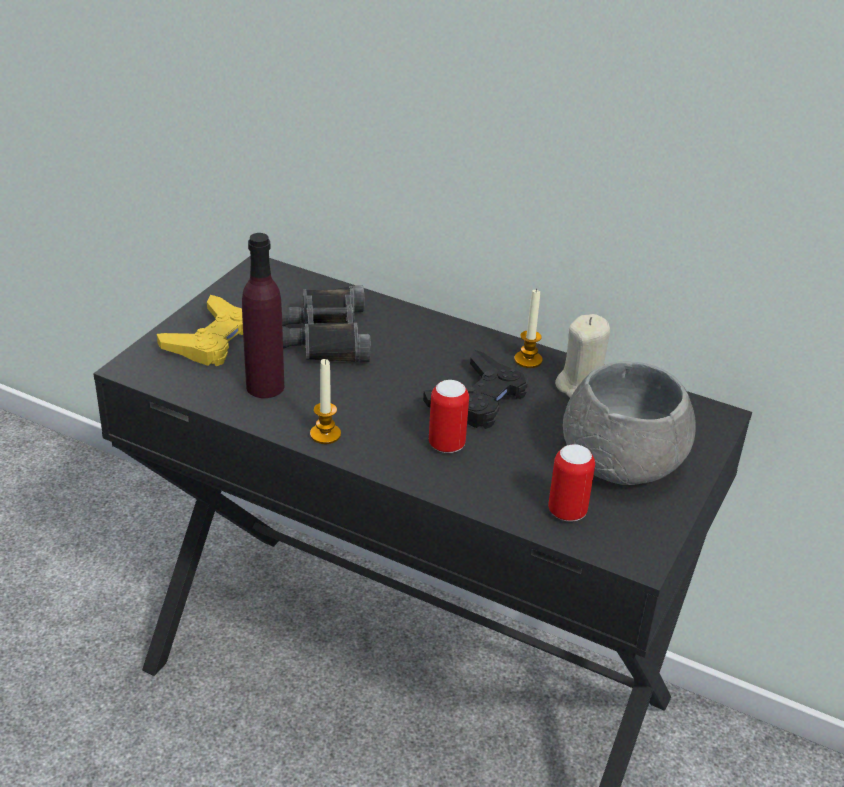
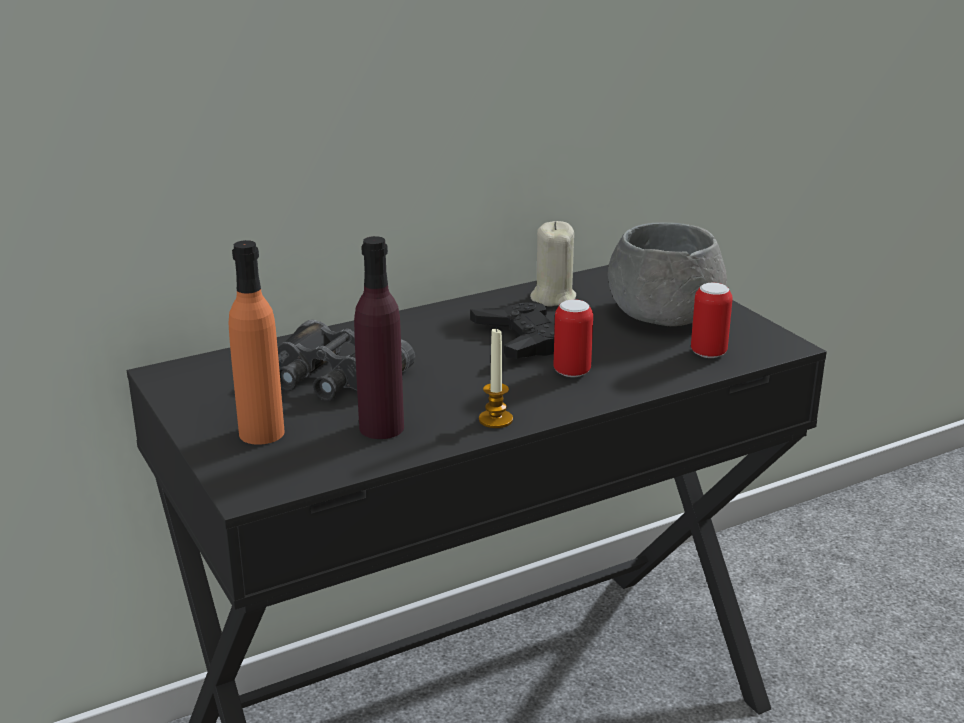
camera: 55 degrees left, 10 degrees down
(213, 340) = (261, 433): yellow game controller -> orange bottle
(528, 360) = (490, 305): candle -> none

